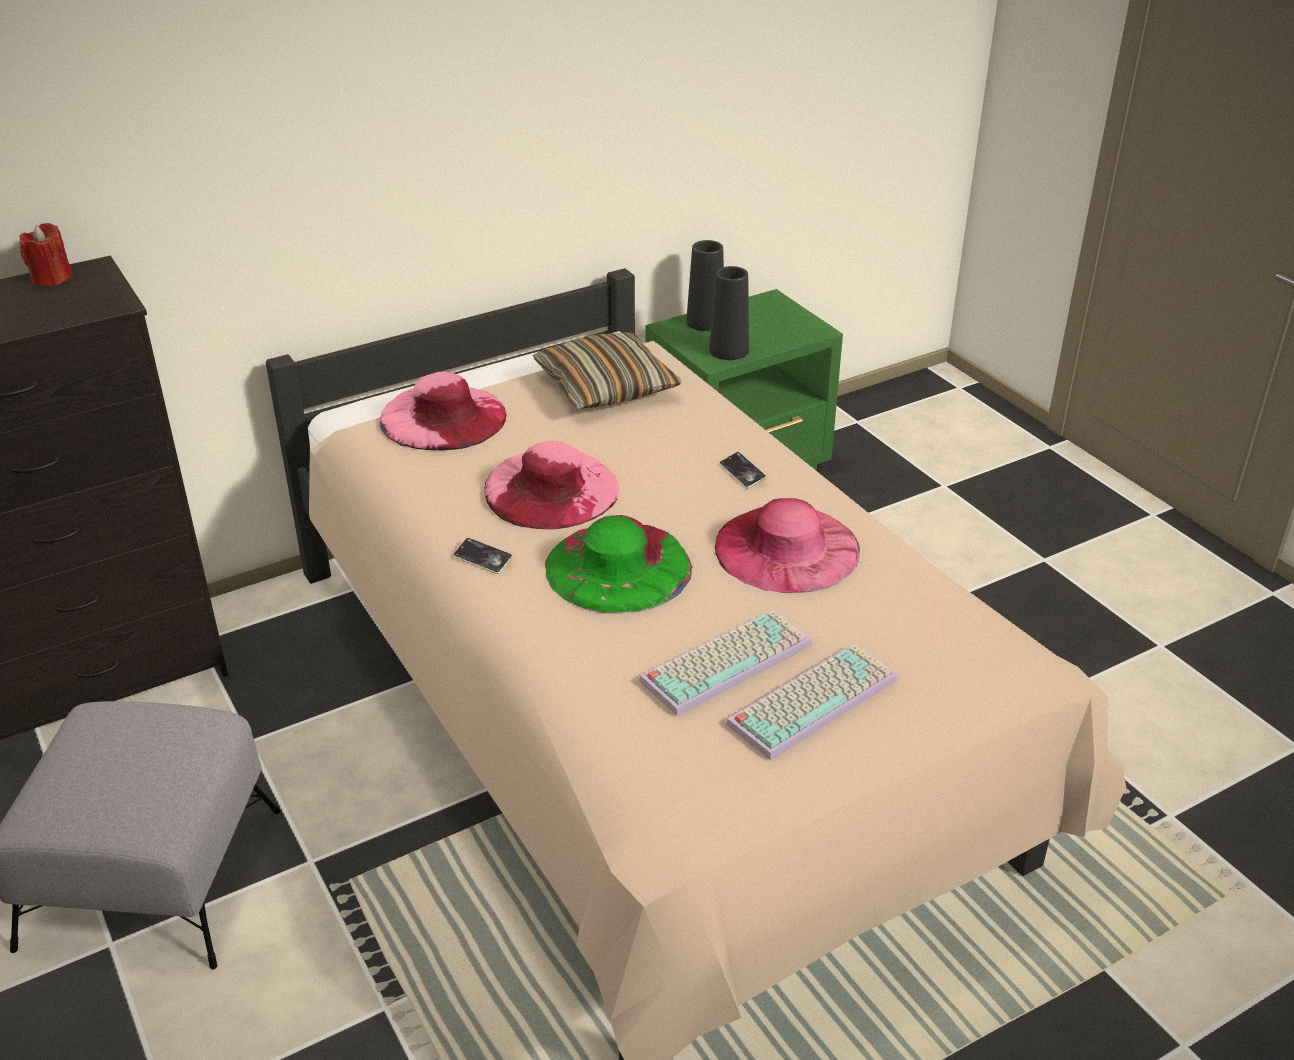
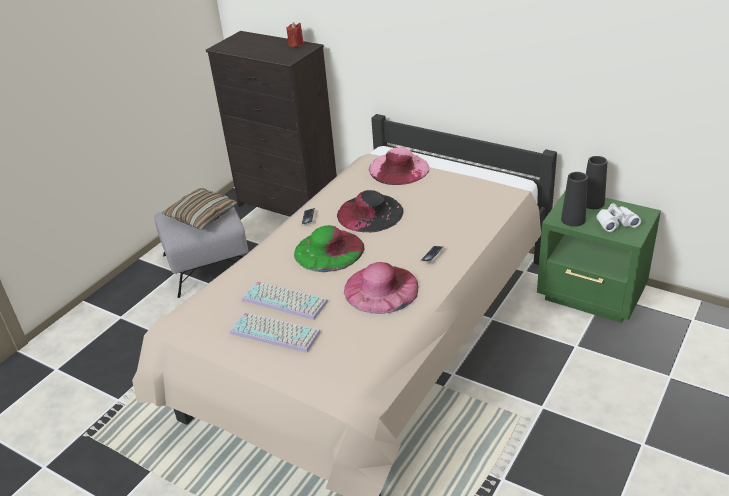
camera: 65 degrees right, 0 degrees up
(551, 489) = (370, 213): pink hat -> black hat
(606, 387) = (466, 194): pillow -> pillow (202, 216)
(771, 326) = (615, 223): none -> white binoculars

